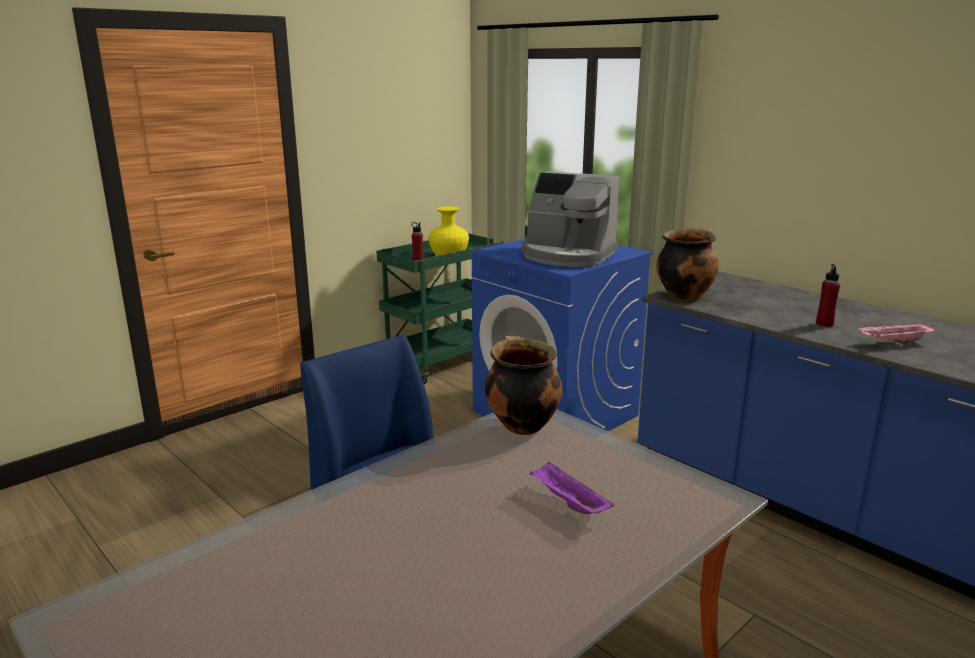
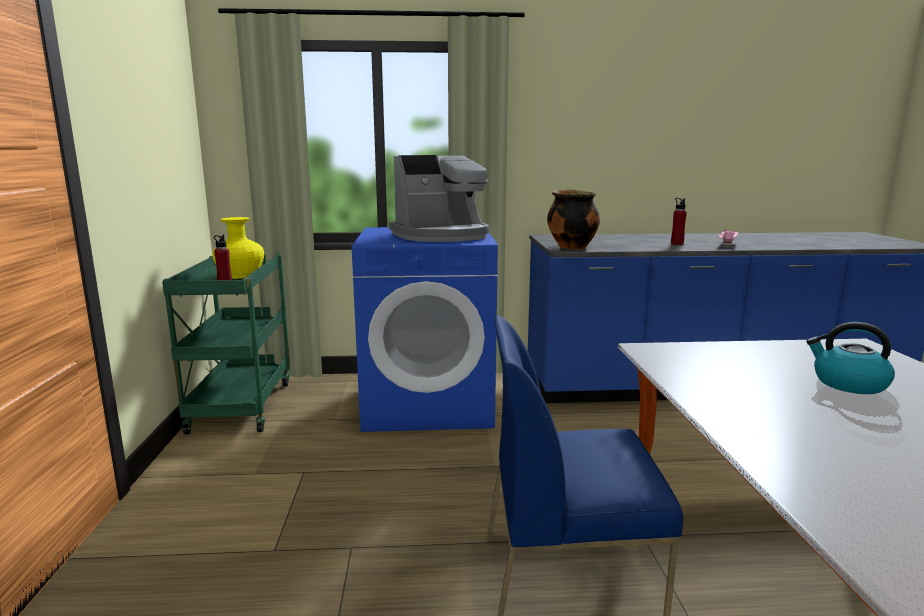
camera: 50 degrees left, 5 degrees down
(521, 425) = (678, 359): cooking pot -> none
(568, 502) = (848, 384): purple tray -> kettle

